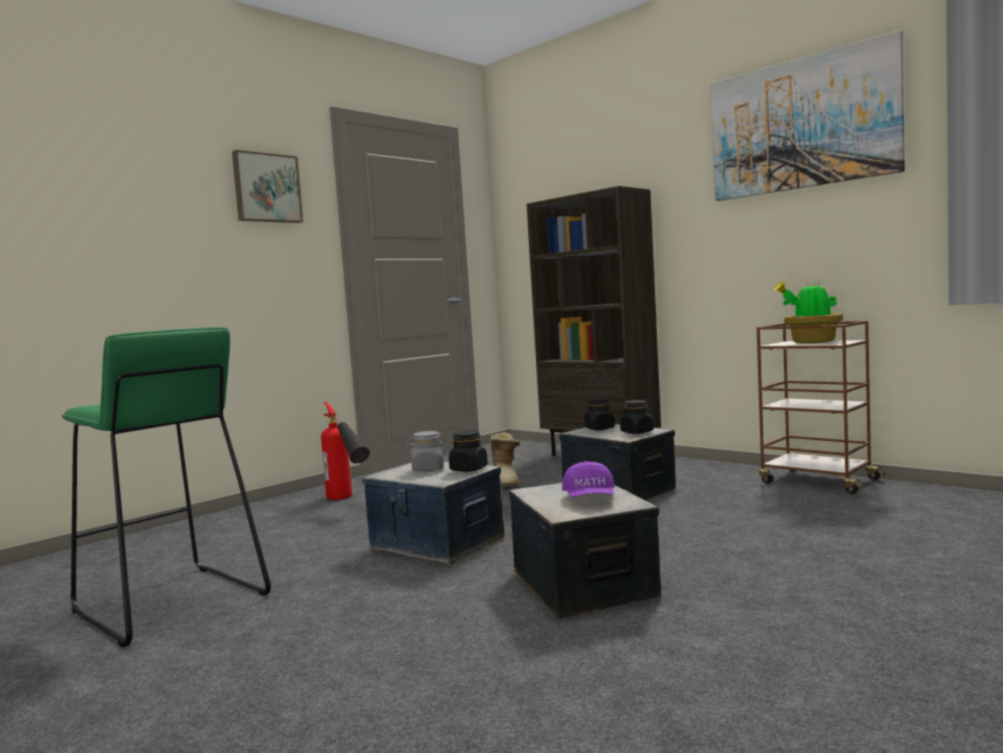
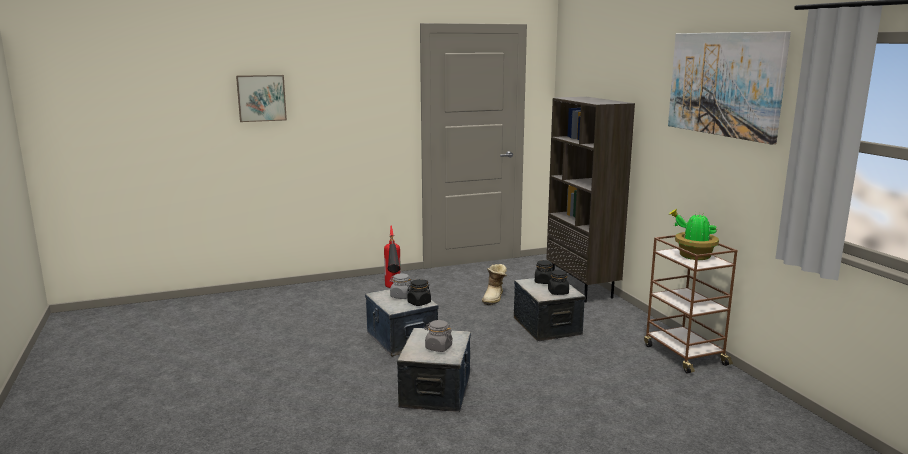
camera: 25 degrees right, 10 degrees up
(169, 604) = (255, 342): green stool -> none
(266, 188) = (369, 84): picture -> picture (261, 98)
(590, 498) = (438, 347): purple cap -> grey jar

